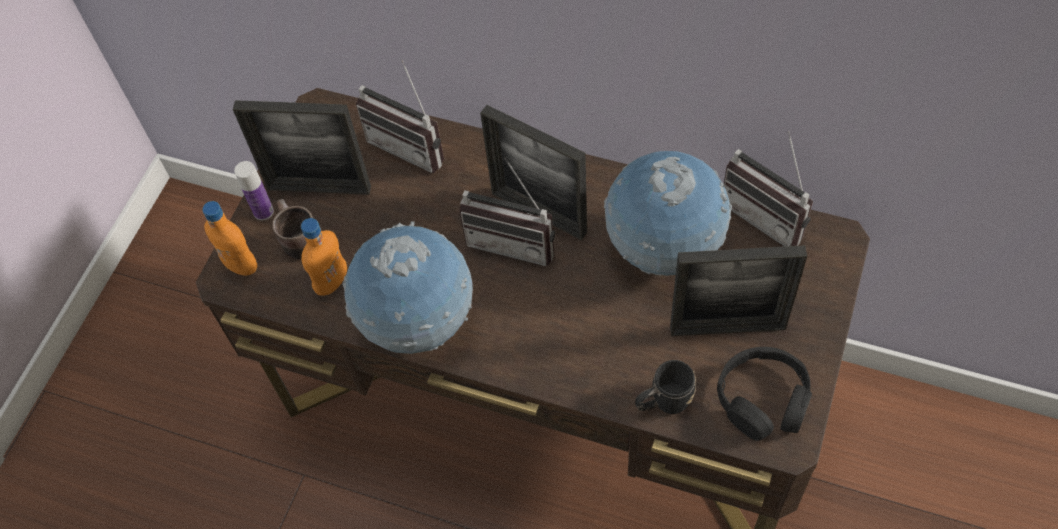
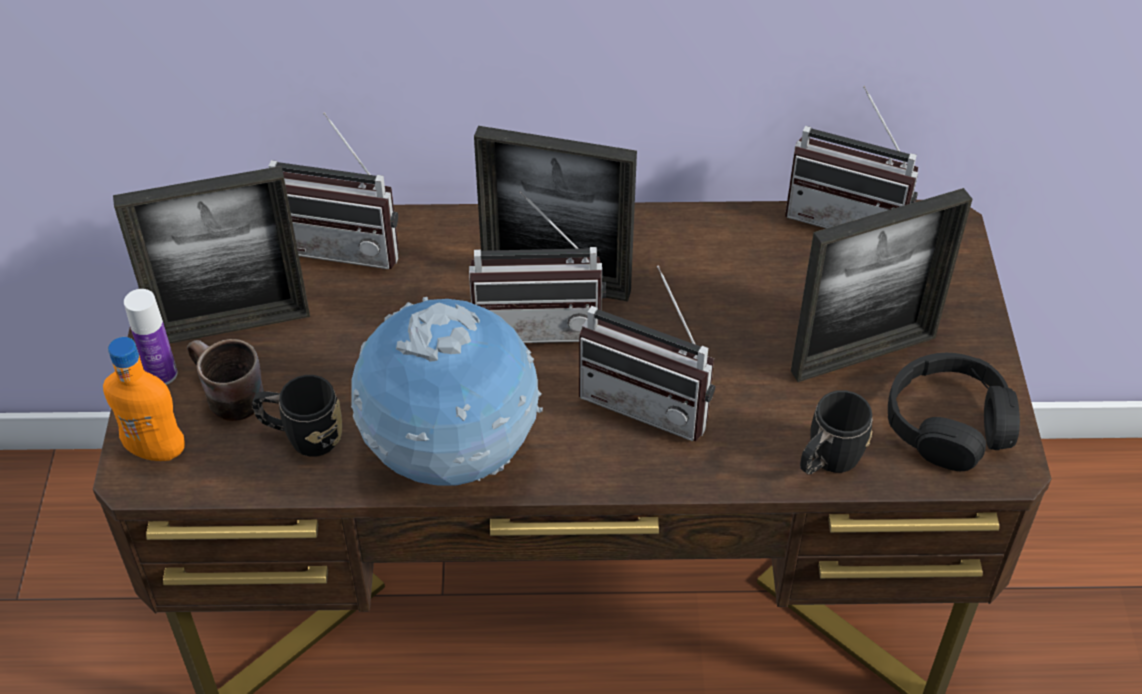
camera: 25 degrees left, 10 degrees down
(332, 282) = (303, 436): orange bottle -> black mug
(564, 320) = (651, 400): none -> radio
(663, 249) = (739, 286): globe -> none

